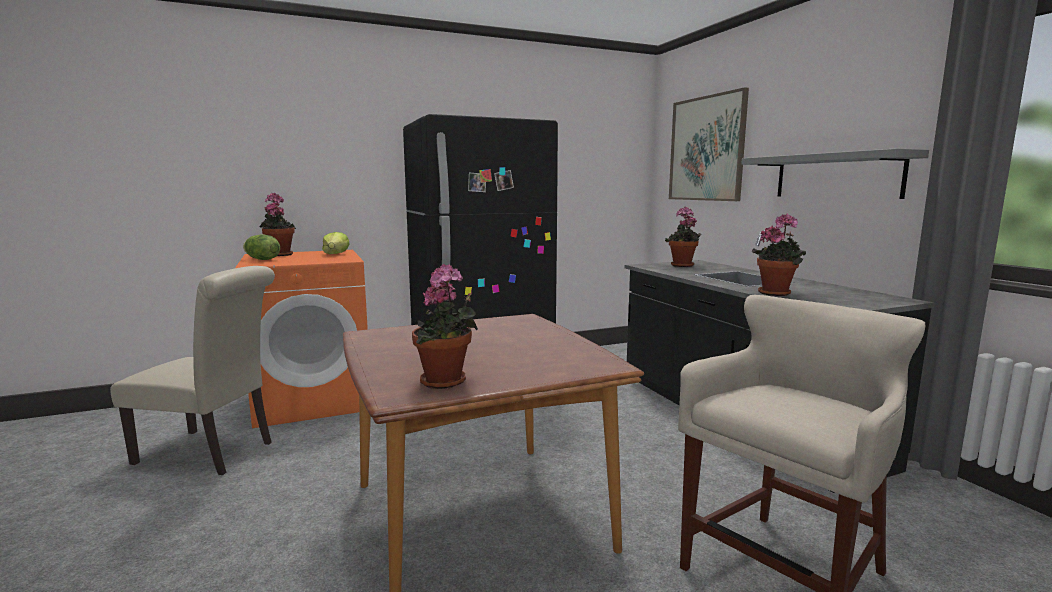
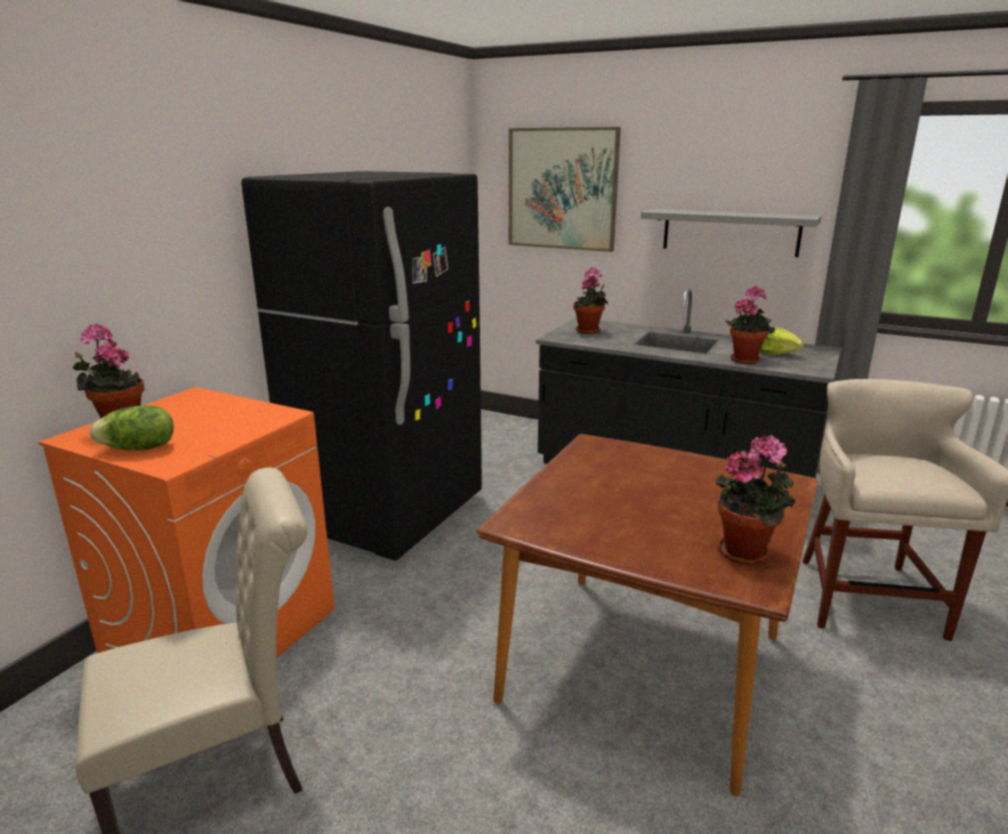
camera: 40 degrees left, 10 degrees up
(336, 254) = (215, 405): lettuce -> lettuce (776, 353)

